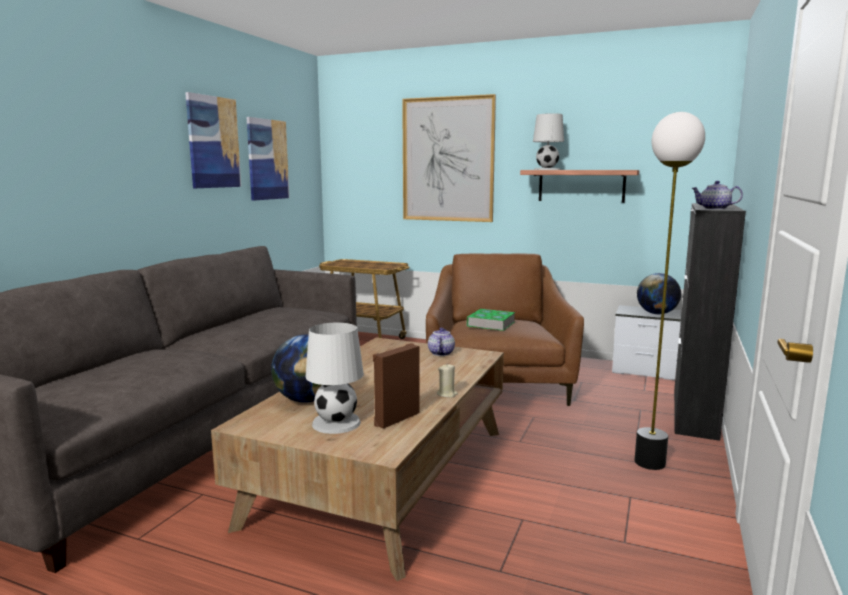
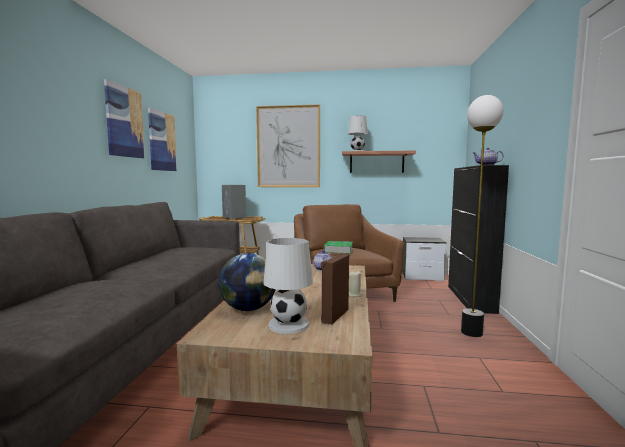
camera: 15 degrees left, 5 degrees down
(367, 263) = (234, 217): none -> grey speaker
(657, 313) = (429, 240): globe -> none

